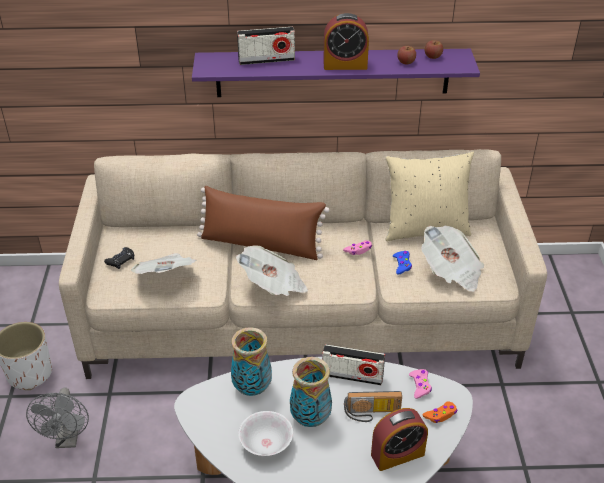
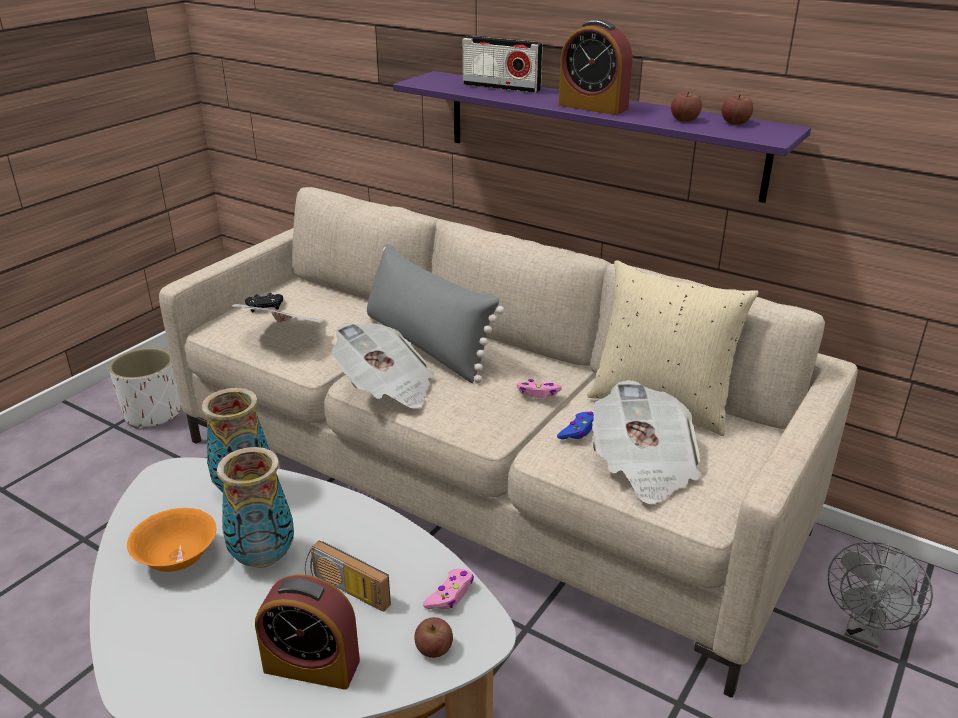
camera: 35 degrees right, 10 degrees down
(68, 439) = (109, 489): grey fan -> grey fan (865, 632)
(261, 244) = (426, 345): brown pillow -> grey pillow
(266, 445) = (177, 559): white bowl -> orange bowl
(352, 376) = (375, 536): radio -> none
(440, 415) = (434, 649): orange game controller -> apple

